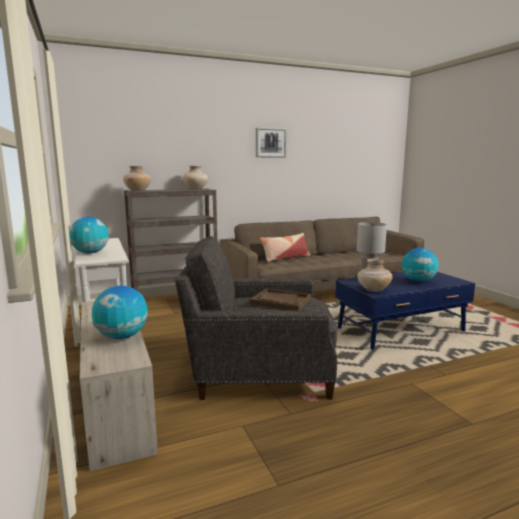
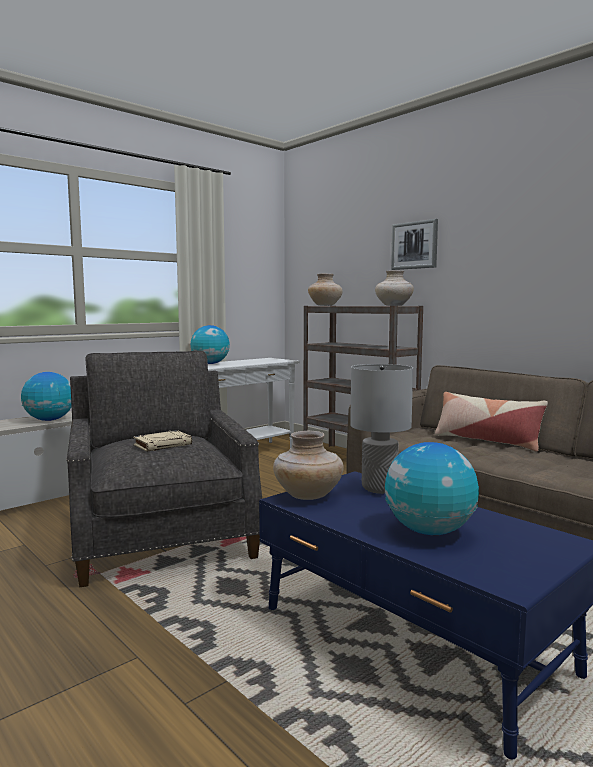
camera: 70 degrees right, 5 degrees down
(270, 142) = (537, 221): picture -> picture (414, 245)
(280, 301) = (163, 445): brown tray -> beige book

